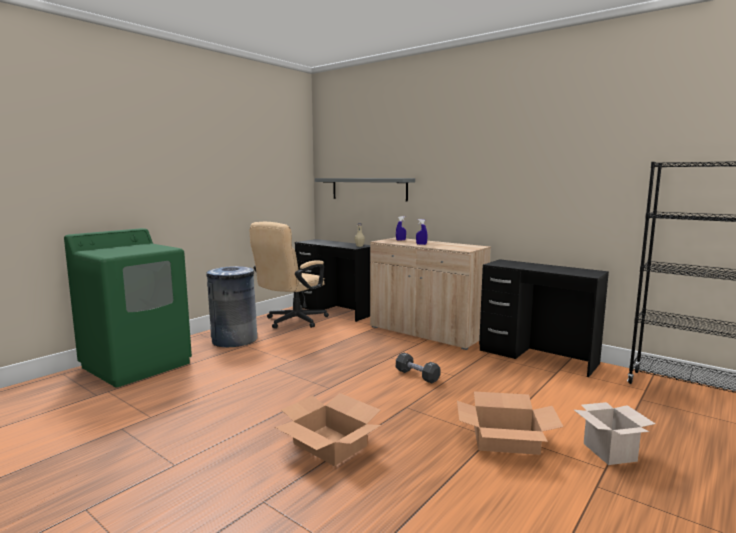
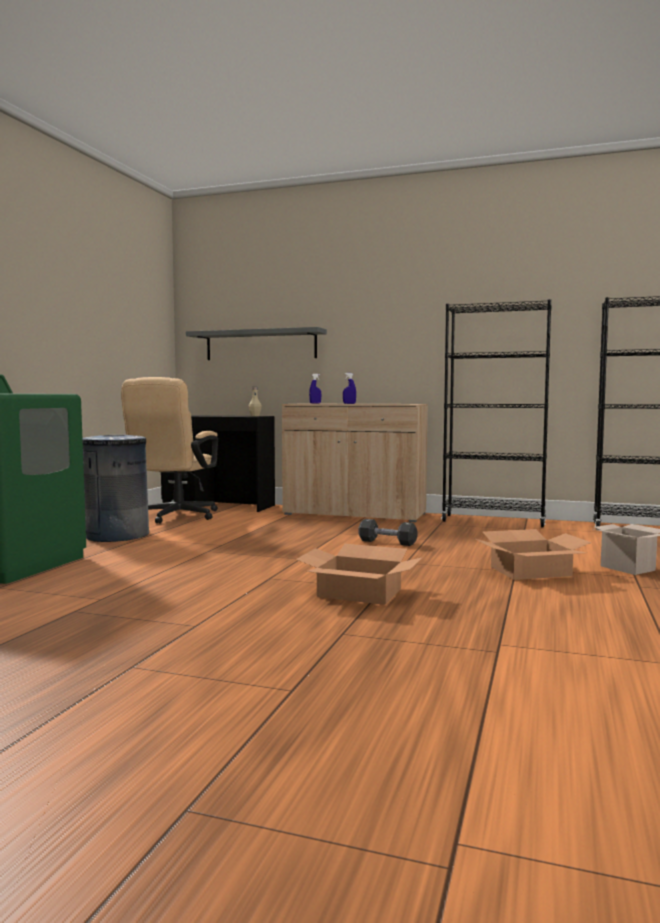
camera: 20 degrees left, 5 degrees down
(537, 357) = (494, 521): black desk -> black bookcase

